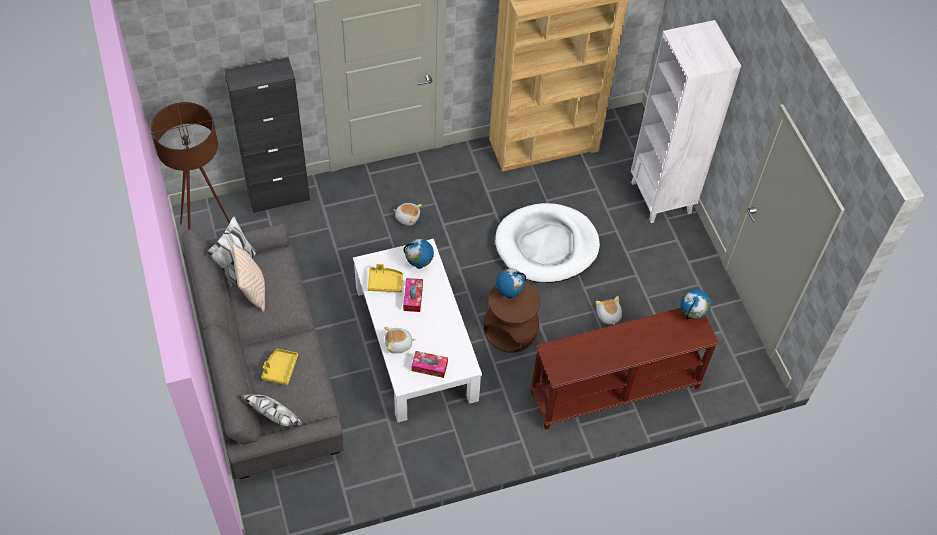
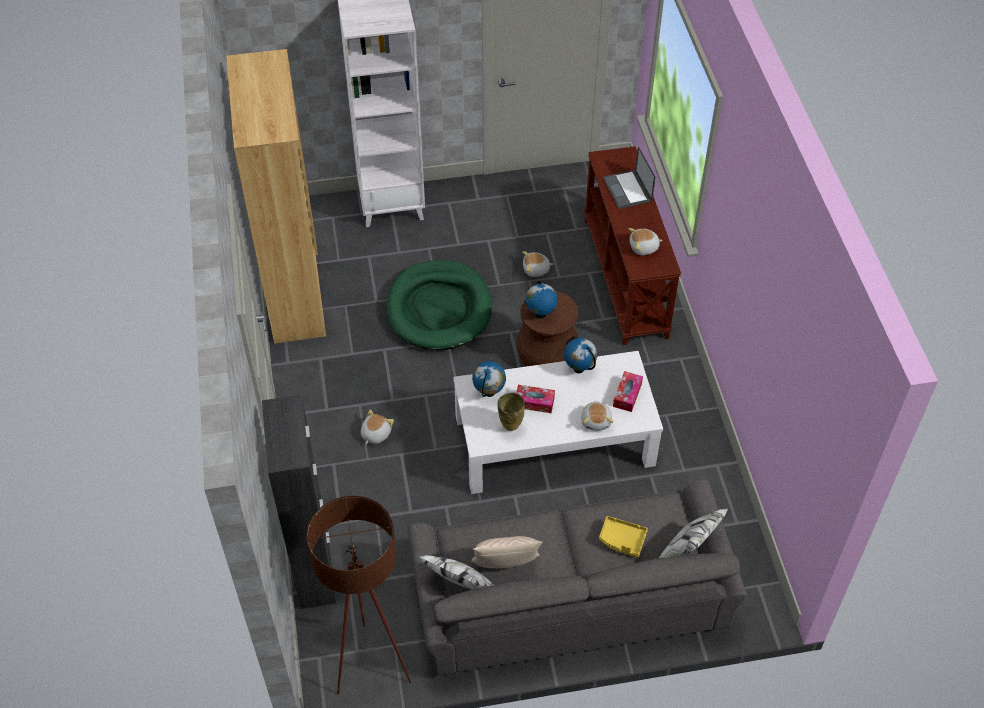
camera: 80 degrees left, 5 degrees down
(385, 282) = (510, 427): yellow tray -> beige vase
(546, 246) = (439, 309): white dog bed -> green dog bed
(579, 354) = (644, 248): none -> plush toy
(653, 338) = (628, 190): none -> laptop
(691, 315) = (603, 159): globe -> globe (579, 369)

